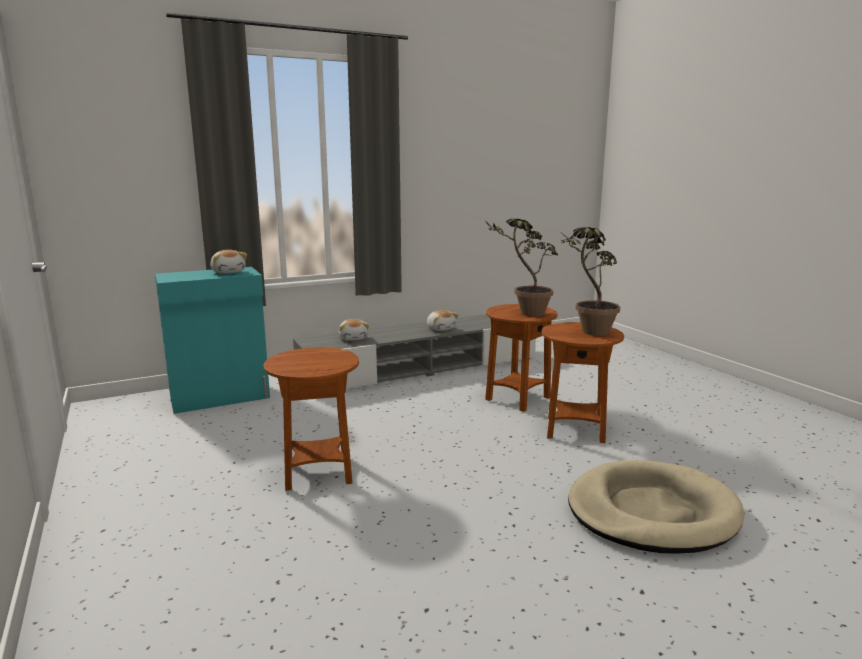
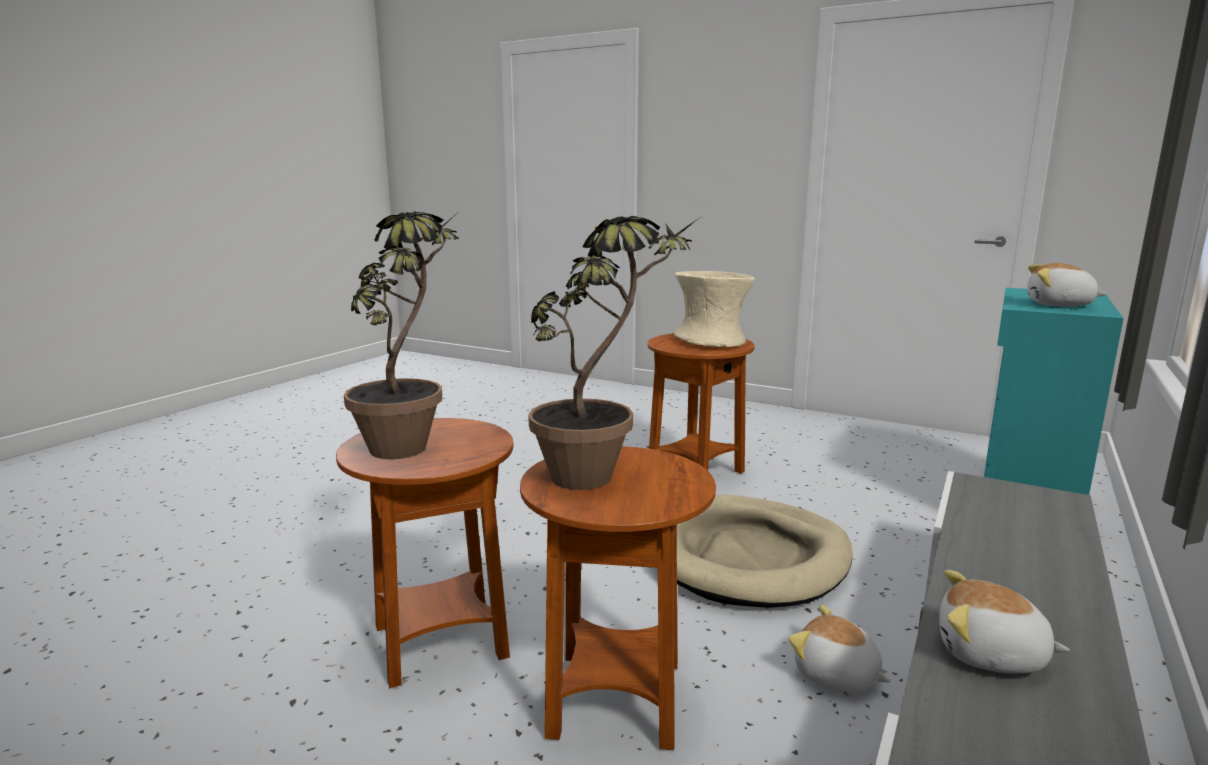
camera: 145 degrees right, 0 degrees up
(301, 359) = (711, 341): none -> beige vase
(353, 338) = (1017, 530): plush toy -> plush toy (836, 675)
(651, 512) = (310, 539): beige dog bed -> beige dog bed (749, 558)

